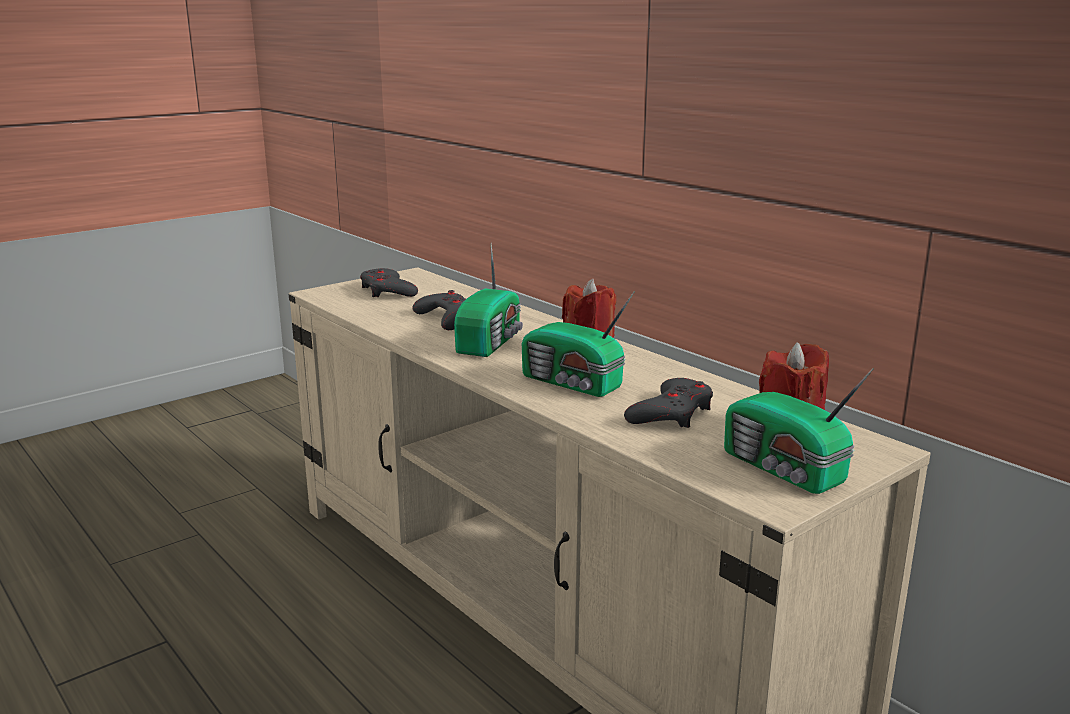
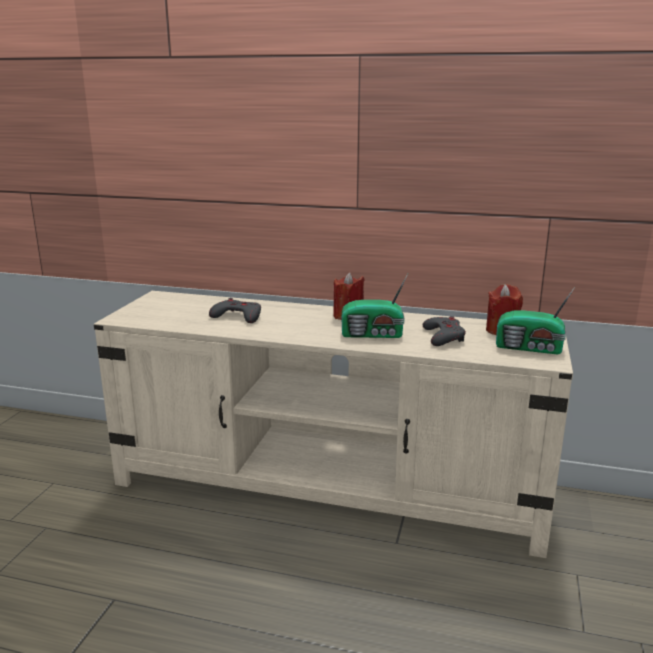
camera: 35 degrees left, 0 degrees up
(387, 290) = (163, 308): grey game controller -> none
(492, 342) = (289, 323): radio -> none

